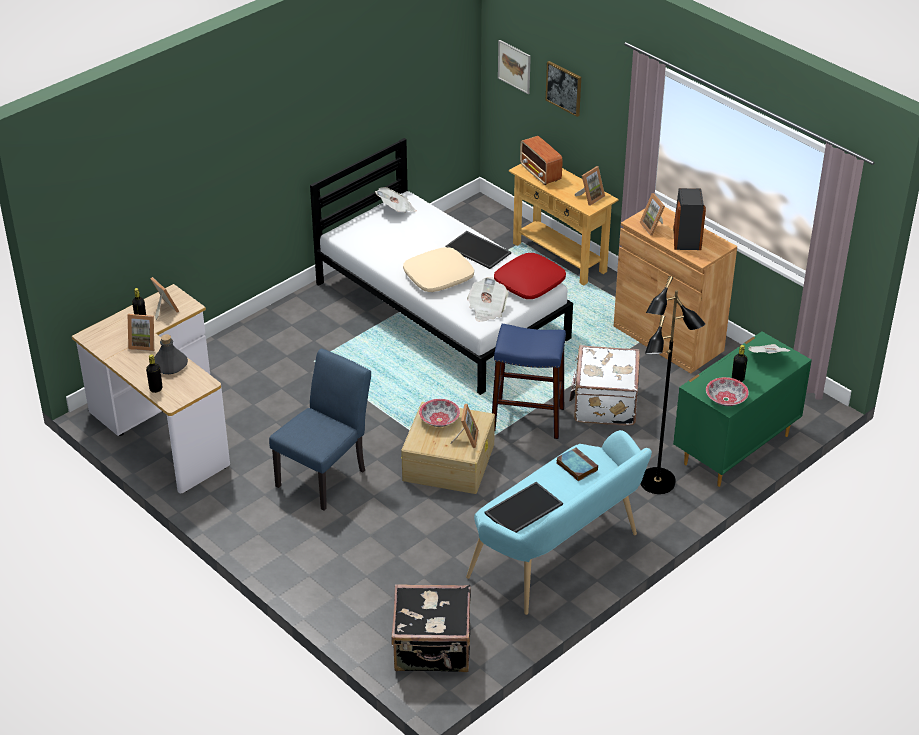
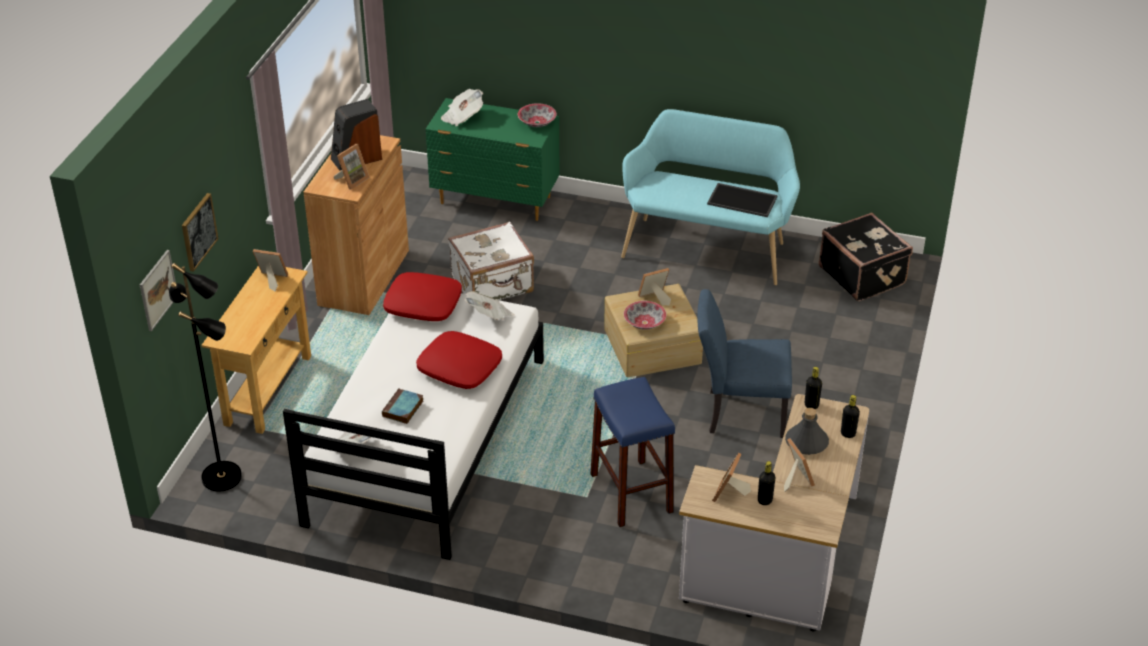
camera: 120 degrees left, 0 degrees up
(438, 276) = (459, 368): beige pillow -> red pillow
(479, 250) = (390, 356): tray -> none
(527, 419) = (553, 321): blue stool -> blue stool (631, 493)
(540, 174) = (244, 328): radio -> none
(576, 466) = (667, 192): book -> book (402, 409)
(657, 482) = (573, 227): black floor lamp -> black floor lamp (223, 476)
(737, 379) = (505, 123): black bottle -> black bottle (811, 405)

